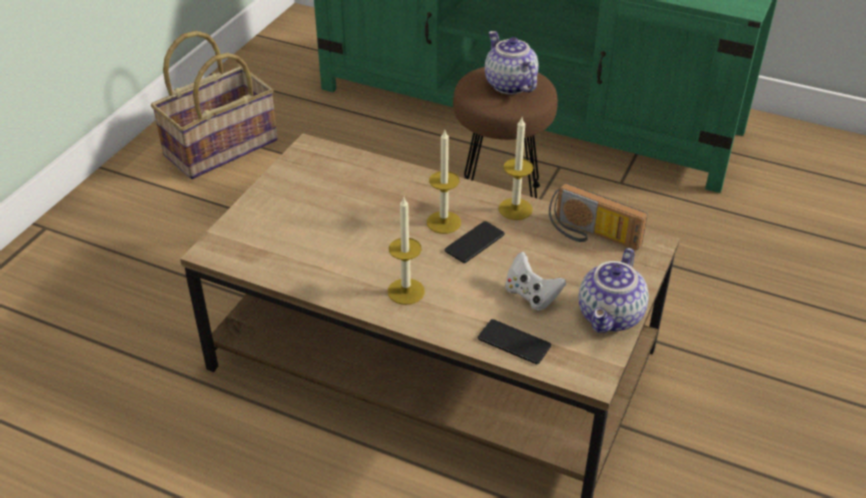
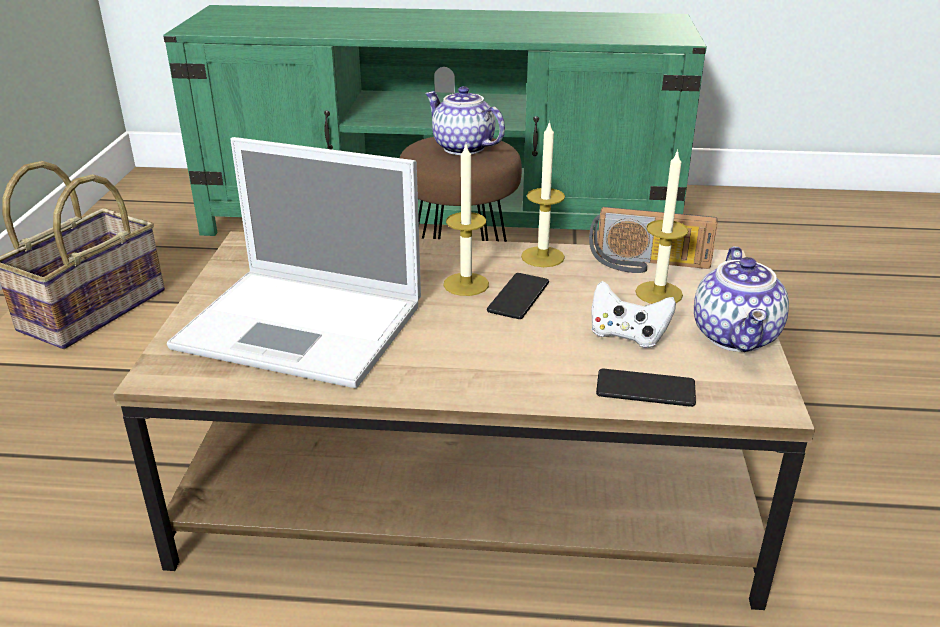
camera: 20 degrees left, 10 degrees down
(316, 234) = (305, 326): none -> laptop
(406, 291) = (466, 364): candle -> candle (659, 293)

